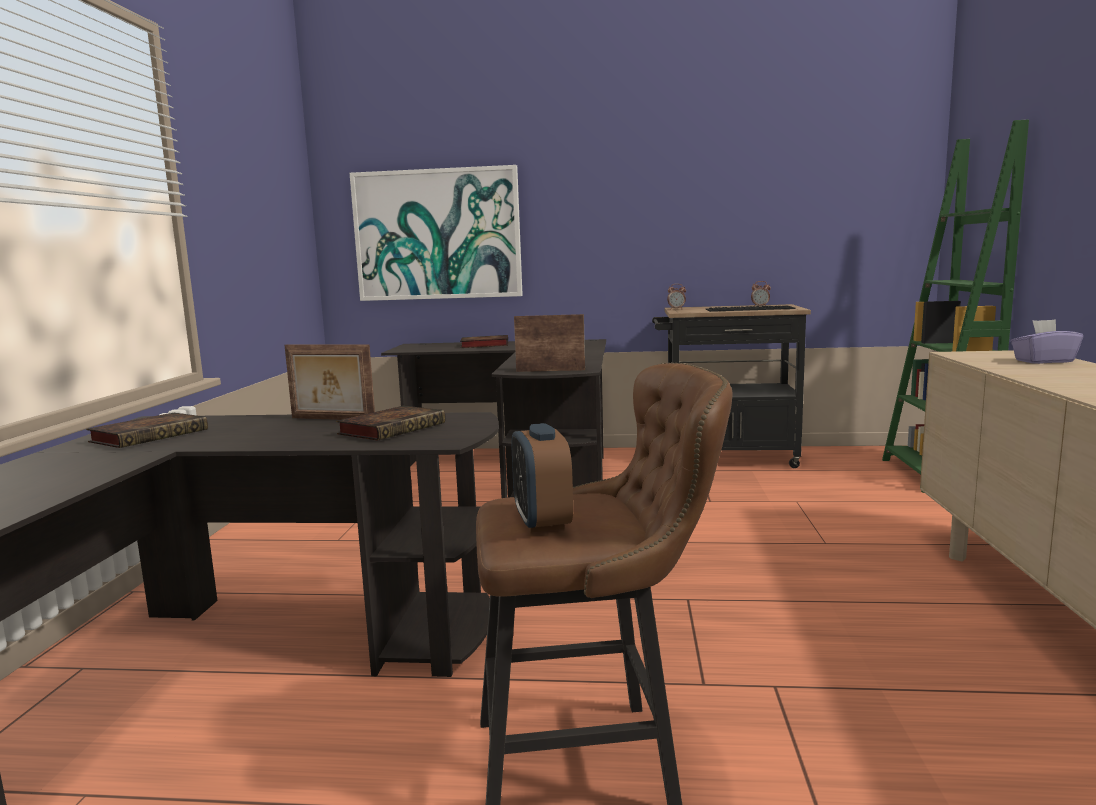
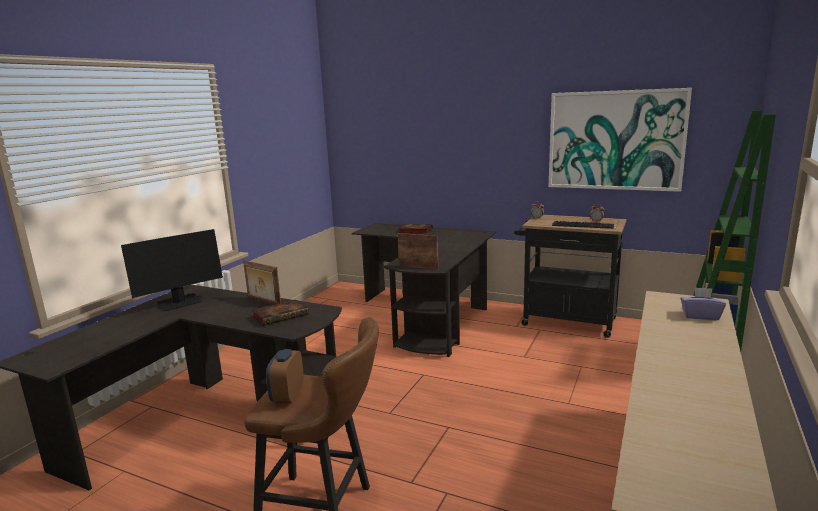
camera: 20 degrees right, 5 degrees up
(151, 436) = (179, 303): book -> monitor
(437, 234) = (395, 156): picture -> picture (615, 140)

